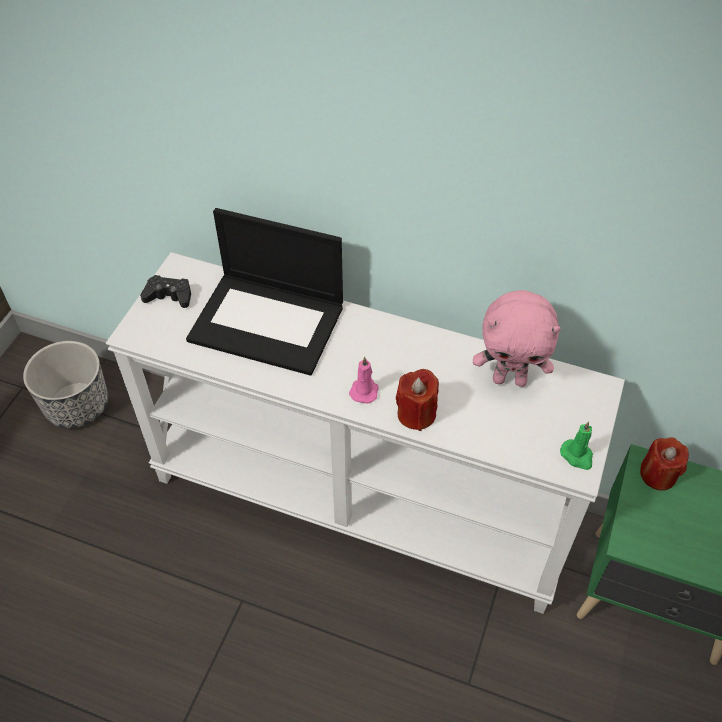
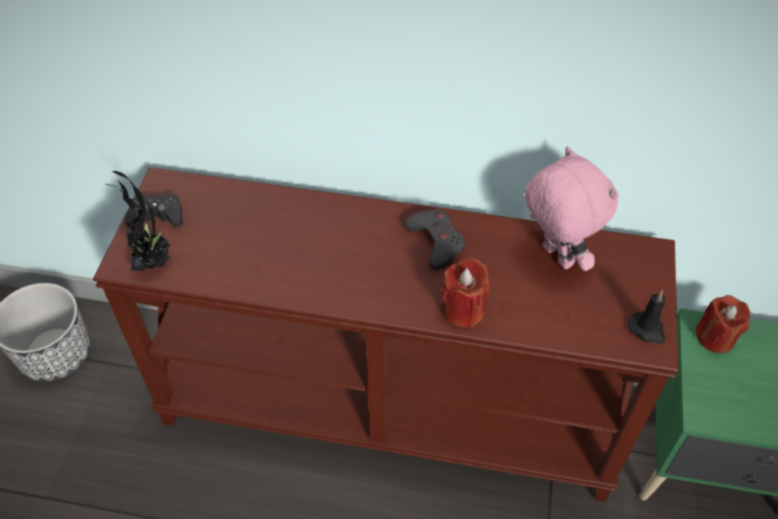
camera: 10 degrees left, 0 degrees up
(158, 334) = (152, 261): none -> potted plant
(269, 322) = (277, 231): laptop -> none
(363, 496) = (390, 406): white console table -> brown console table
(364, 390) = (400, 291): pink candle -> none
(405, 350) = (435, 241): none -> grey game controller
(510, 379) = (555, 257): pink plush toy -> pink plush toy turned 120 degrees counterclockwise
(577, 456) = (647, 330): green candle -> black candle

